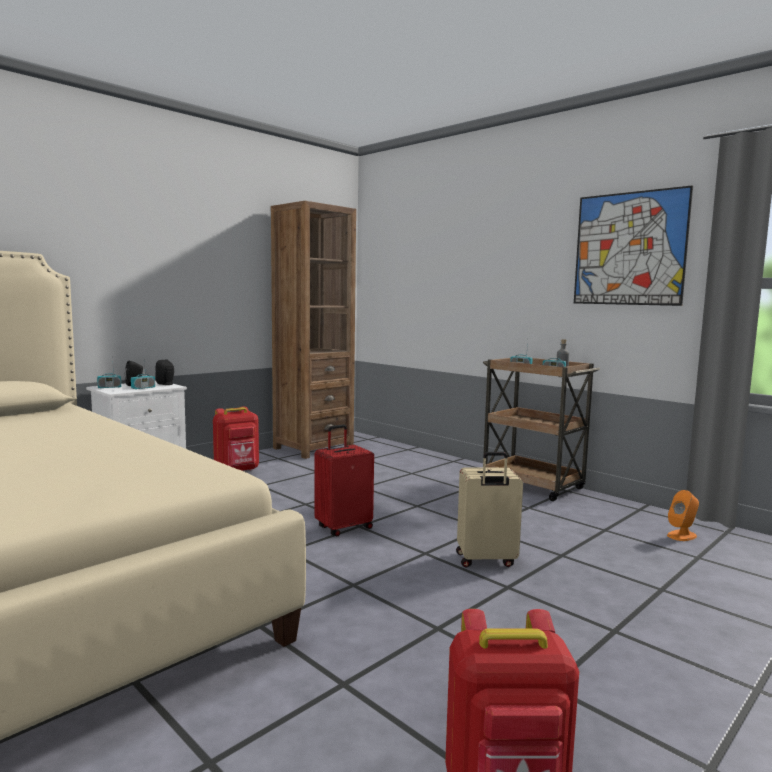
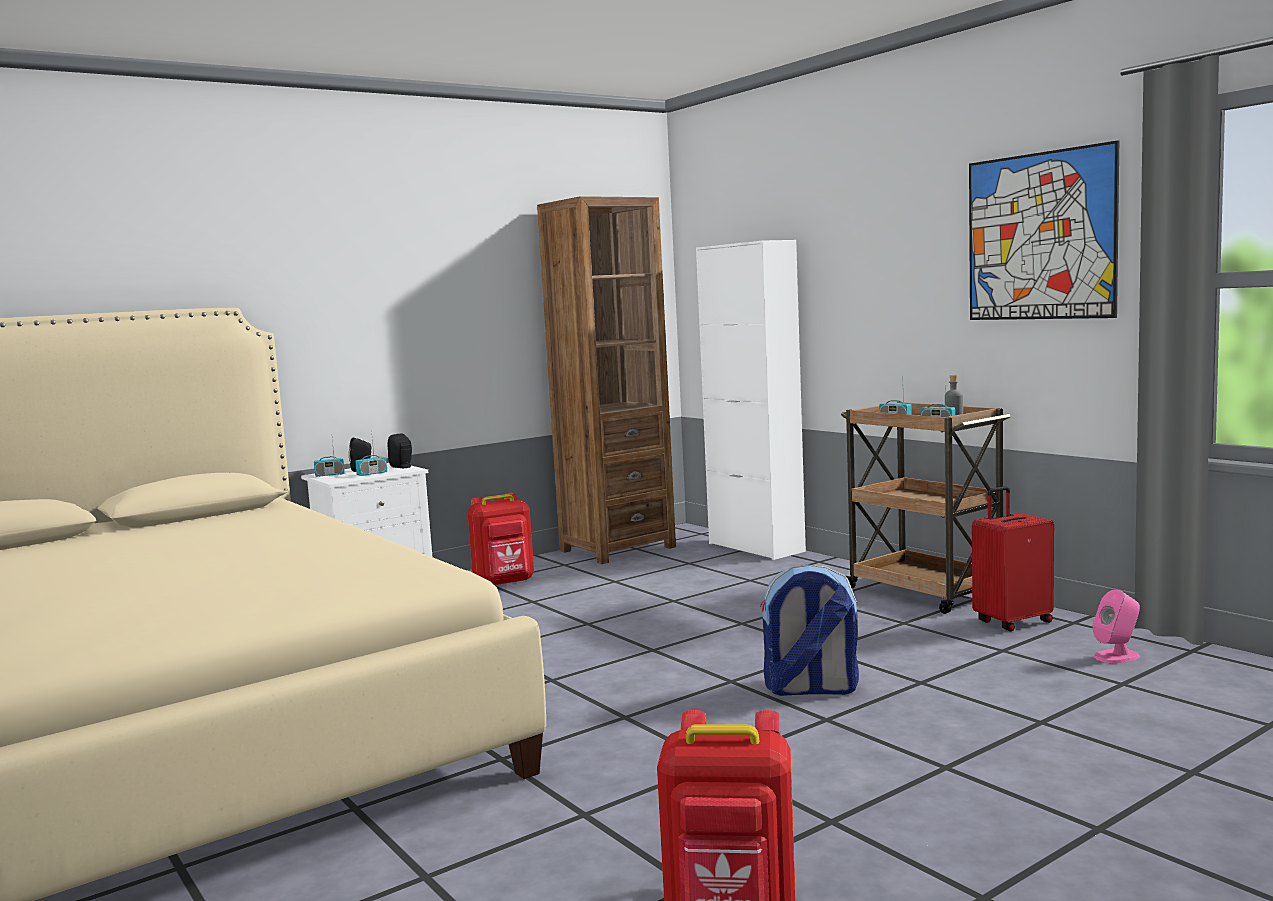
camera: 10 degrees right, 0 degrees up
(343, 527) = (631, 652): red suitcase -> red suitcase (1012, 622)
(407, 450) = (756, 547): none -> white cabinet
(486, 560) = (810, 689): beige suitcase -> backpack
(682, 535) = (1117, 656): orange speaker -> pink speaker

